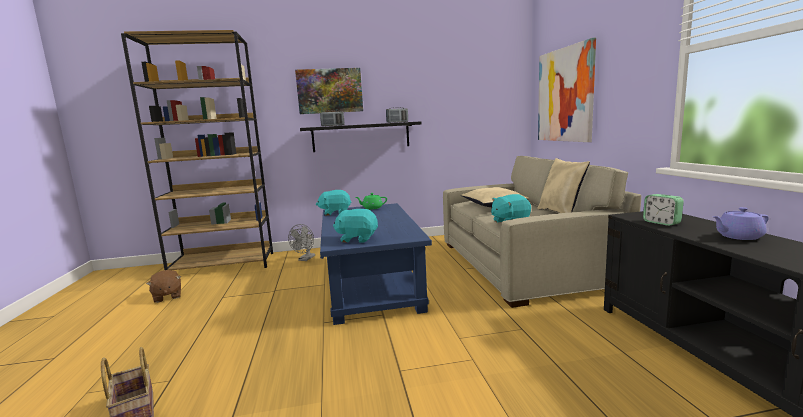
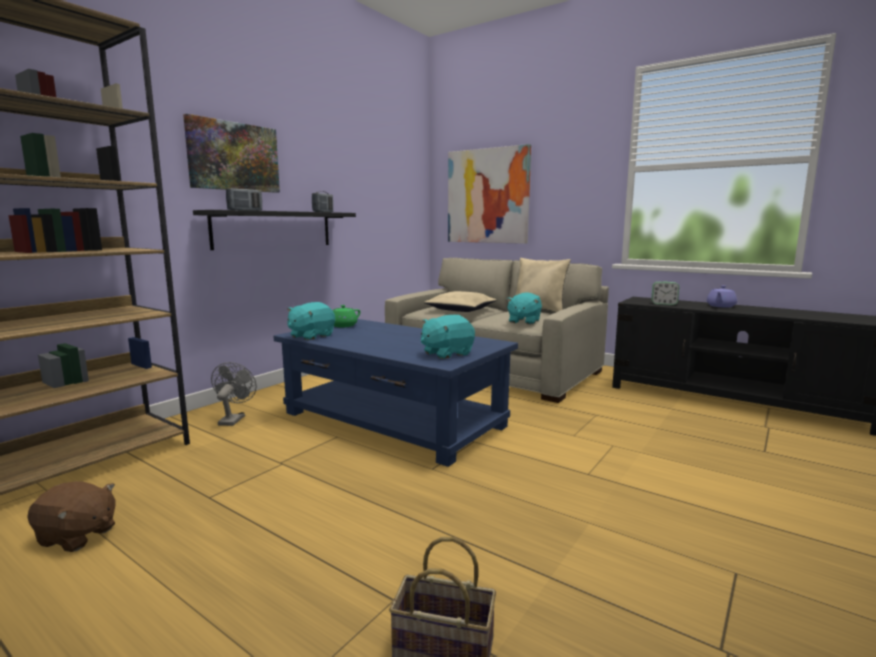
camera: 45 degrees left, 0 degrees up
(305, 259) = (233, 419): grey fan -> grey fan turned 150 degrees counterclockwise

